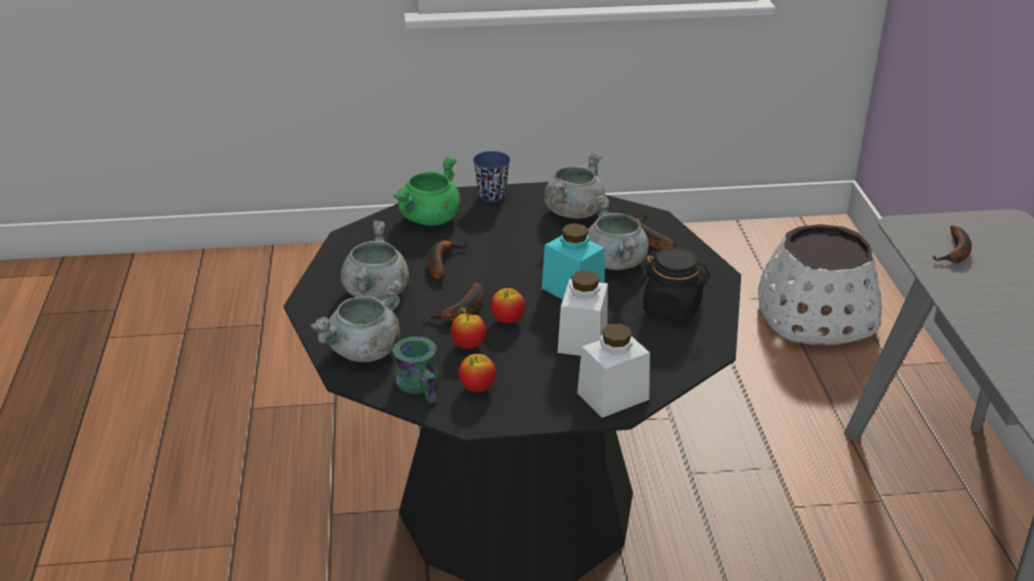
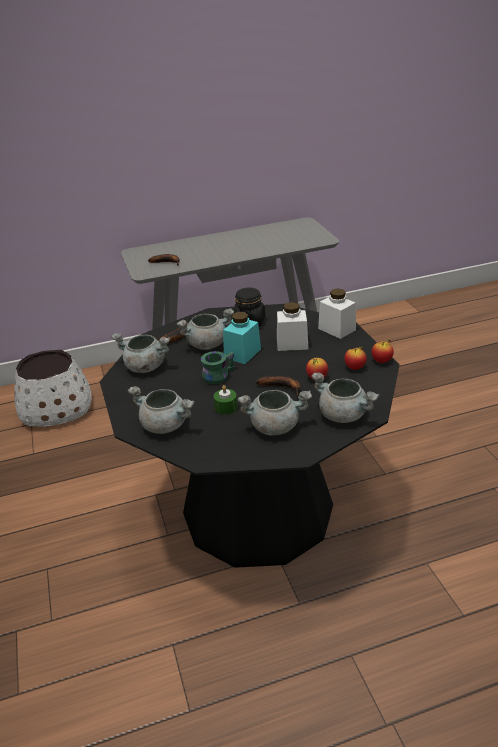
camera: 100 degrees left, 0 degrees up
(422, 384) = (362, 386): green mug -> green mug (217, 375)
(430, 219) = (166, 425): green cooking pot -> grey cooking pot
(441, 262) = (226, 407): banana -> green candle
(492, 196) = (125, 404): blue cup -> none
(507, 320) = (284, 369): apple -> apple (381, 361)

